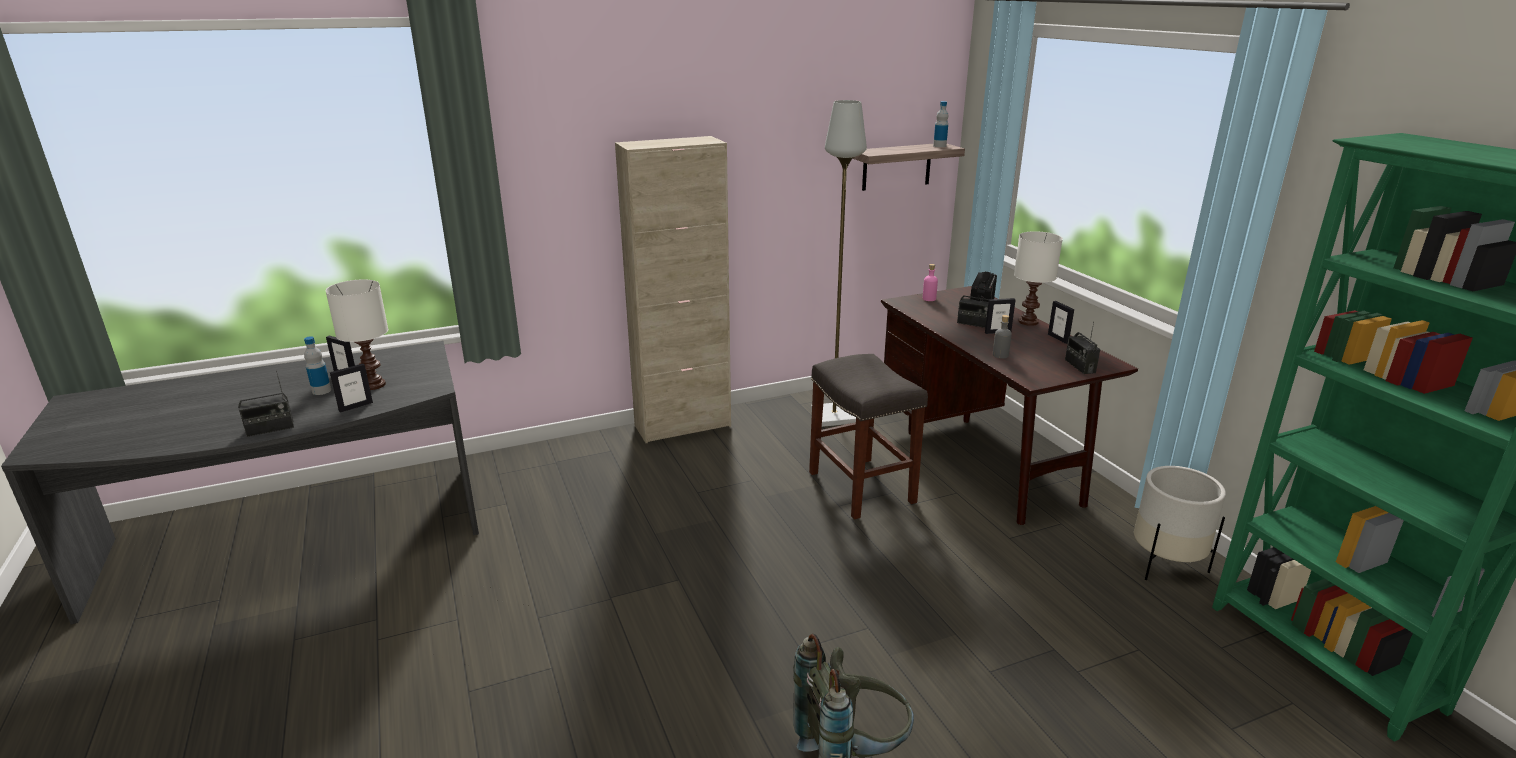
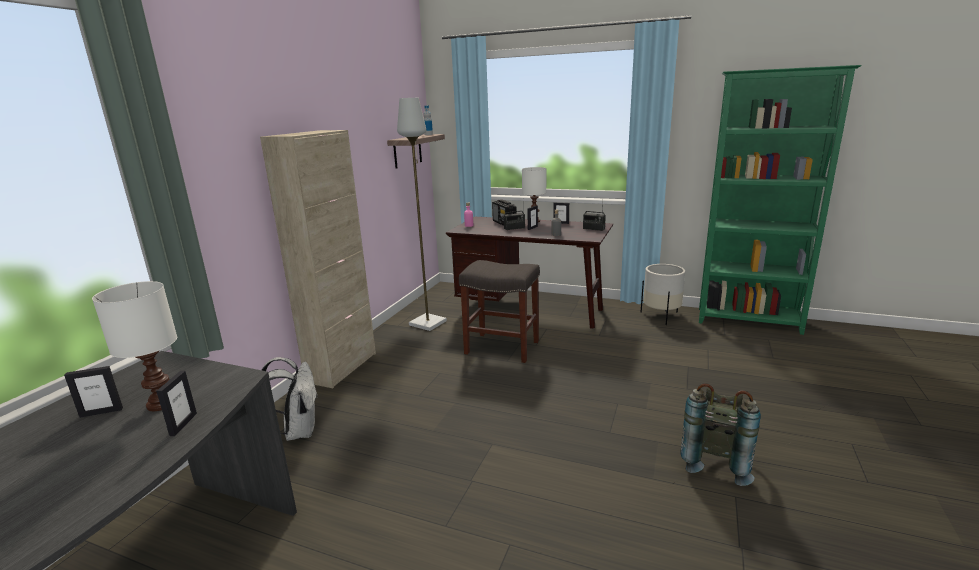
camera: 45 degrees left, 5 degrees down
(270, 429) = (109, 490): radio -> none
(321, 391) = (101, 435): bottle -> none
(568, 468) = (298, 431): none -> white backpack

